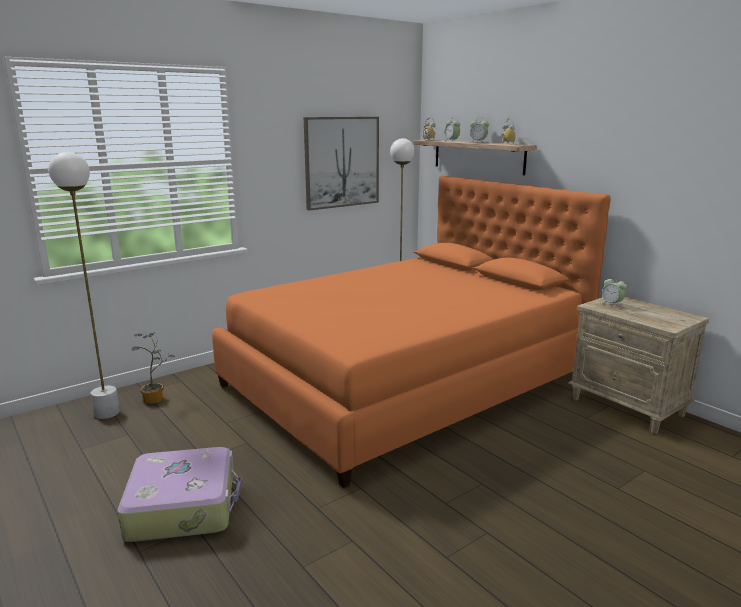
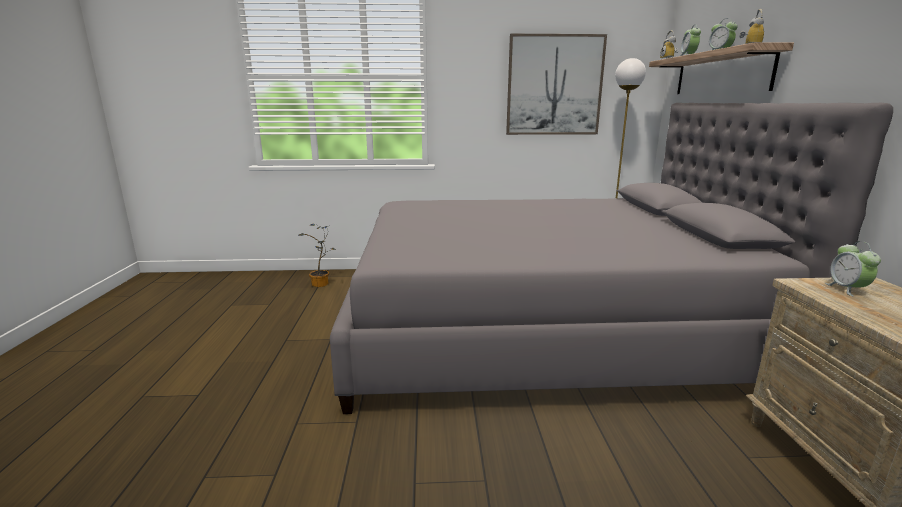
camera: 35 degrees right, 0 degrees up
(107, 413) = (280, 285): white floor lamp -> none
(183, 506) = (217, 373): suitcase -> none
(406, 381) = (543, 330): orange bed -> grey bed

